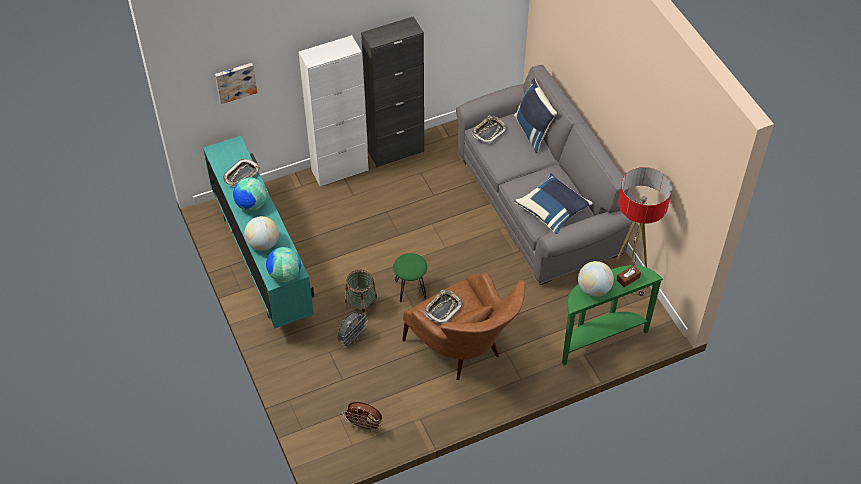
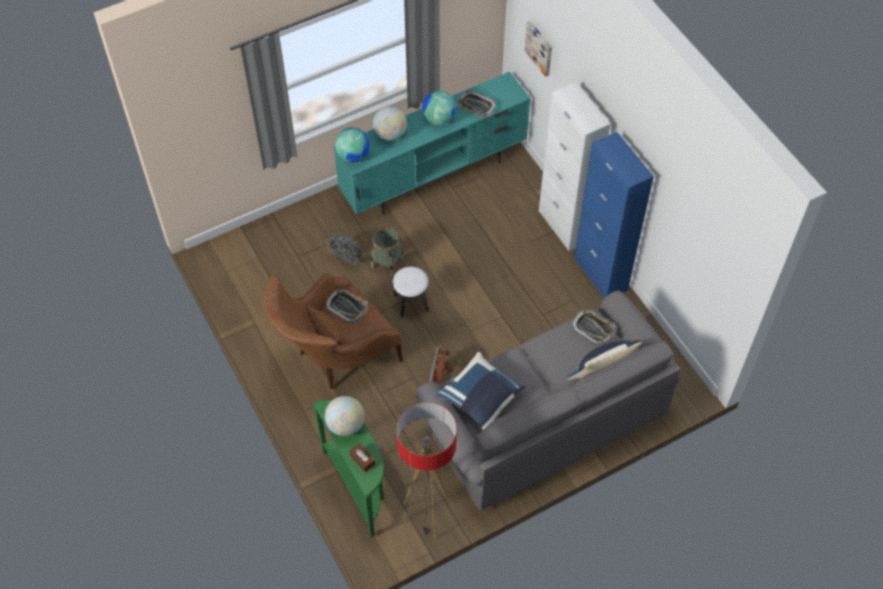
camera: 85 degrees right, 5 degrees up
(364, 425) = (246, 279): brown fan -> brown fan (440, 377)
(396, 151) = (600, 274): black cabinet -> blue cabinet
(410, 289) = (411, 303): green stool -> white stool

